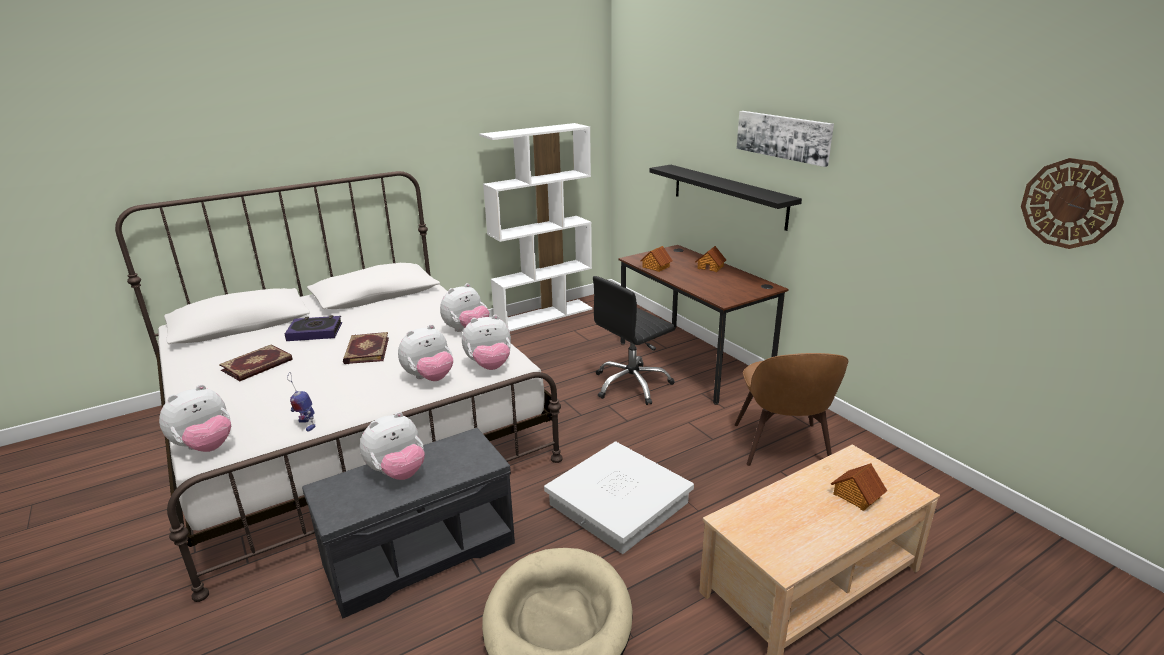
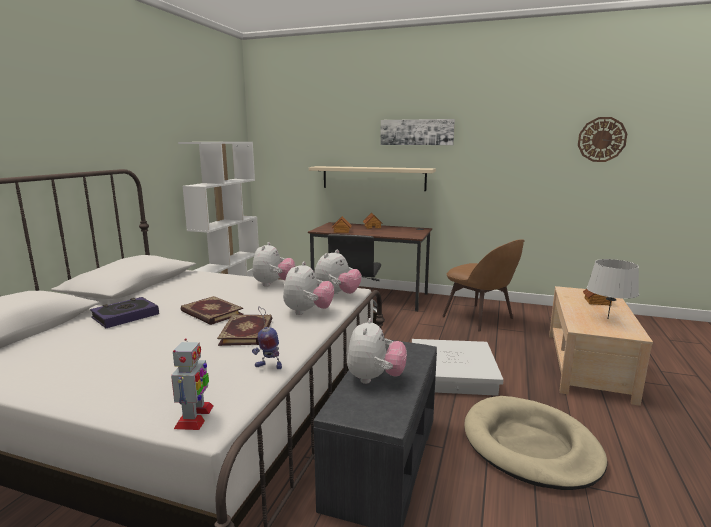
camera: 40 degrees left, 10 degrees down
(205, 447) = (194, 417): plush toy -> toy robot
(257, 365) = (110, 351): book -> book (248, 332)
(728, 195) = (373, 178): black shelf -> beige shelf
(802, 527) = (608, 319): none -> grey table lamp

